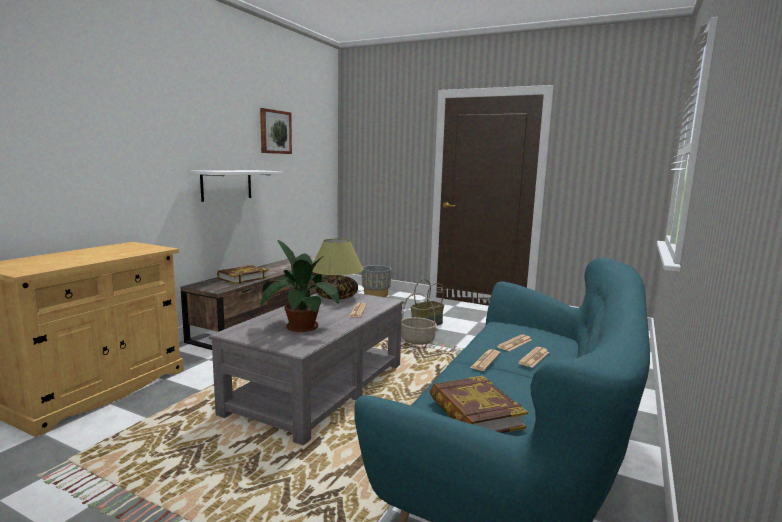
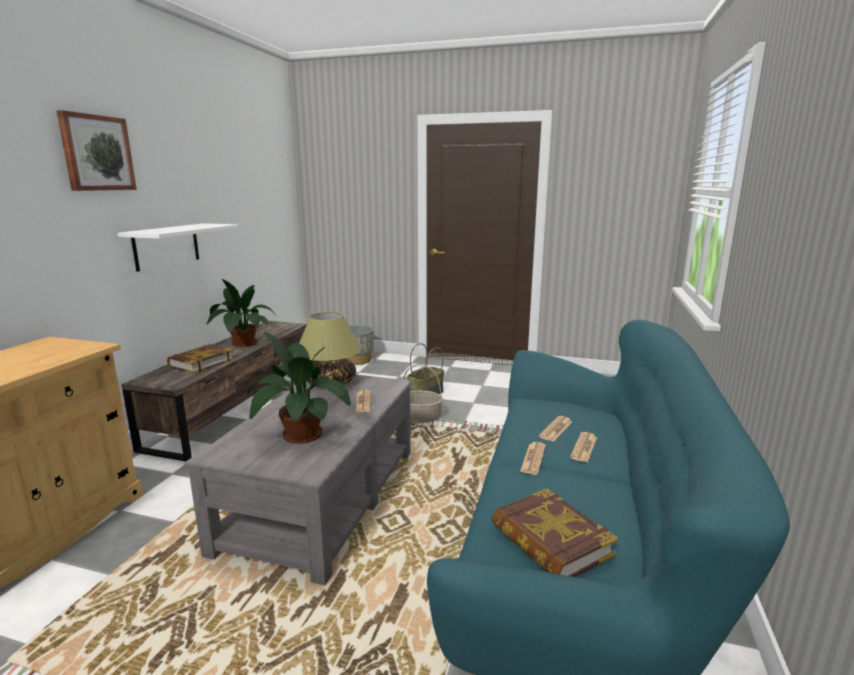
camera: 10 degrees left, 5 degrees up
(275, 132) = (221, 172): picture -> picture (97, 153)
(277, 268) = (242, 343): none -> potted plant

